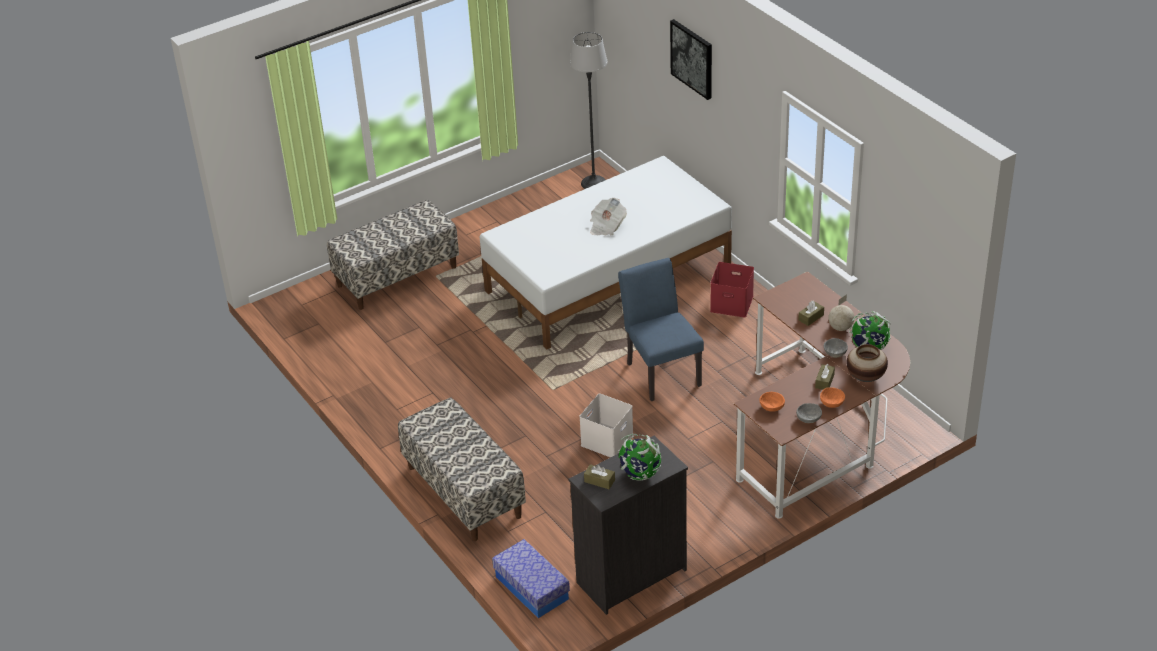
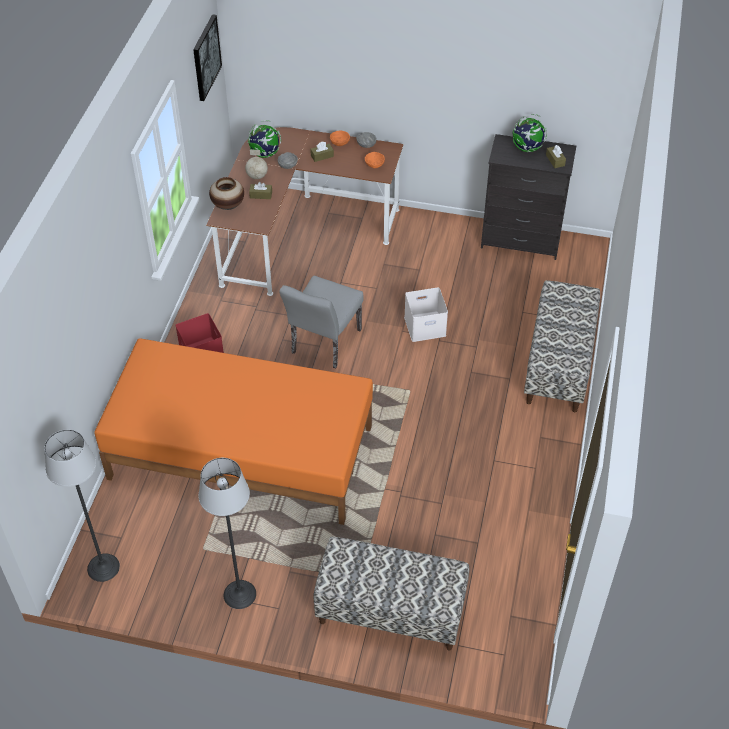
camera: 135 degrees left, 10 degrees up
(497, 225) = (240, 594): none -> floor lamp
(531, 588) = (585, 276): storage box -> none
(606, 226) = (245, 396): newspaper -> none
(609, 278) = (241, 451): white bed -> orange bed
(661, 371) = (323, 345): blue chair -> grey chair
(692, 58) = (81, 288): picture -> picture (206, 57)
(865, 377) = (297, 142): vase -> vase (228, 205)

